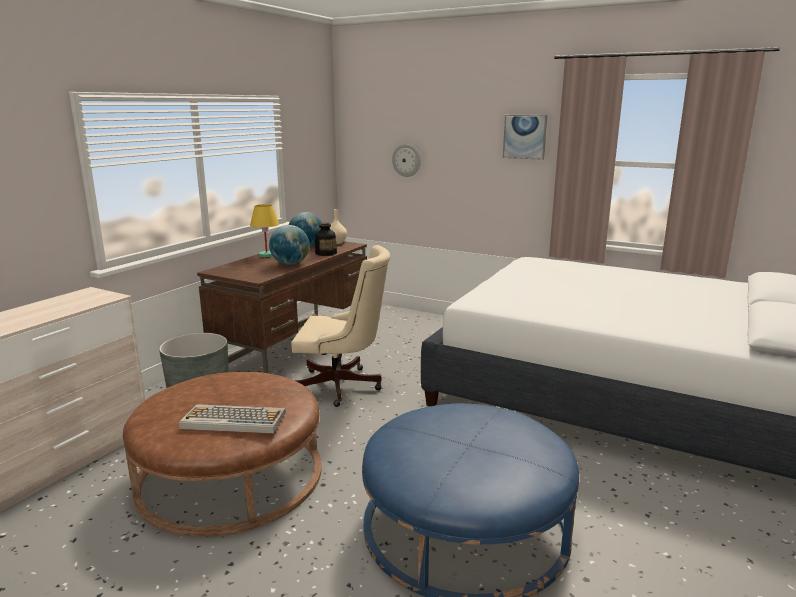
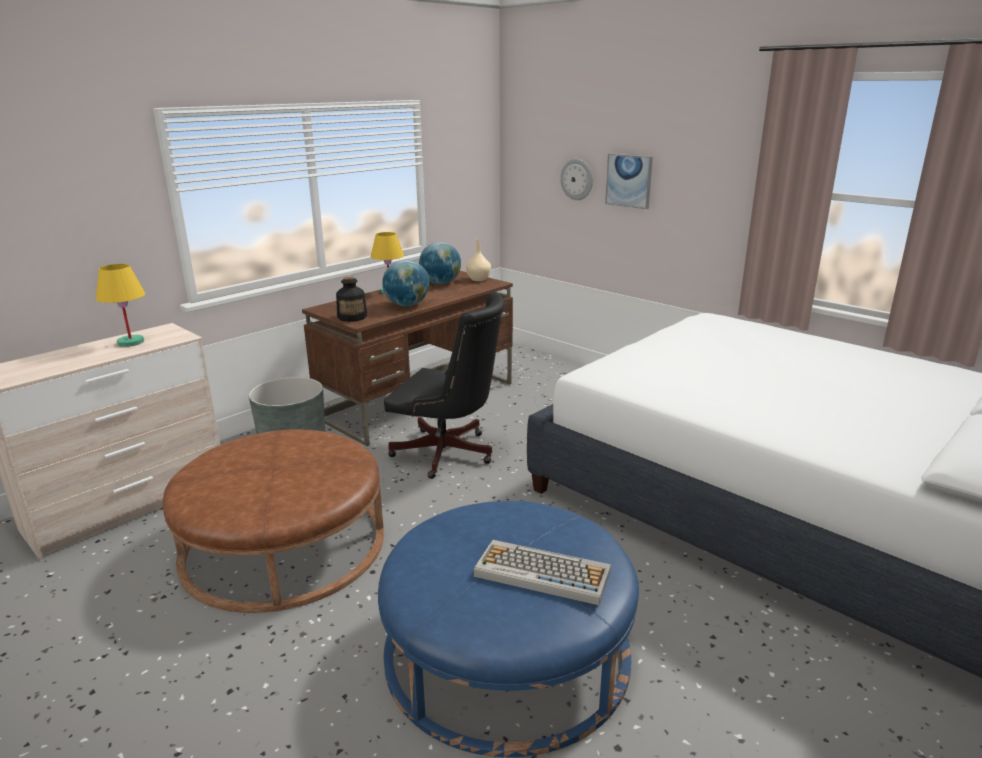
camera: 15 degrees right, 5 degrees up
(62, 304) = (131, 342): none -> yellow table lamp
(232, 420) = (269, 490): keyboard -> keyboard (541, 573)
(326, 253) = (457, 293): bottle -> bottle (352, 317)
(342, 387) = (449, 454): beige office chair -> black office chair
(524, 137) = (719, 155): picture -> picture (629, 180)

